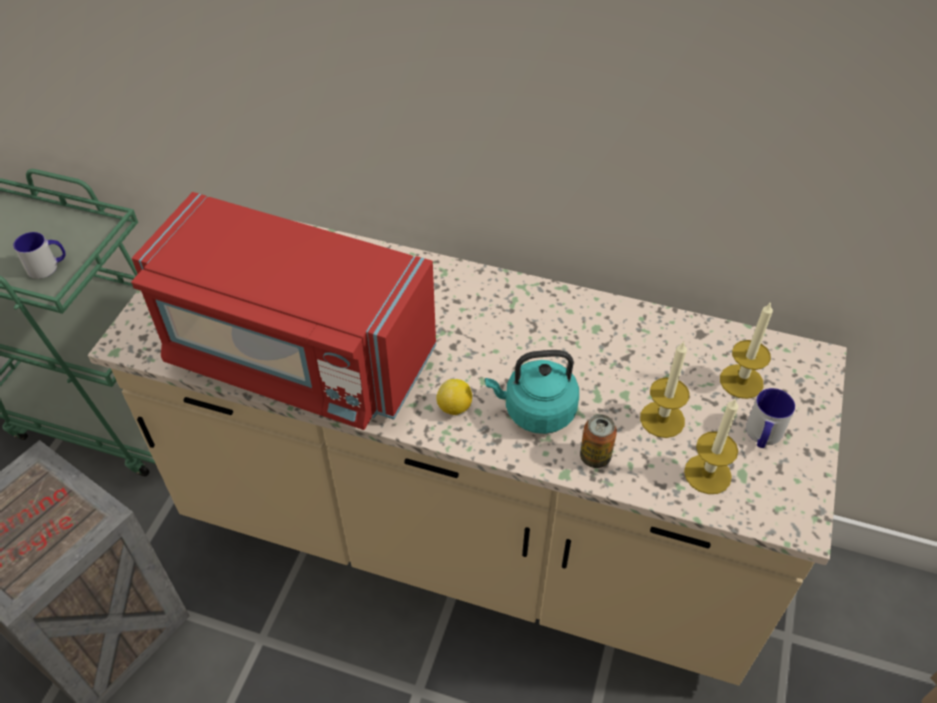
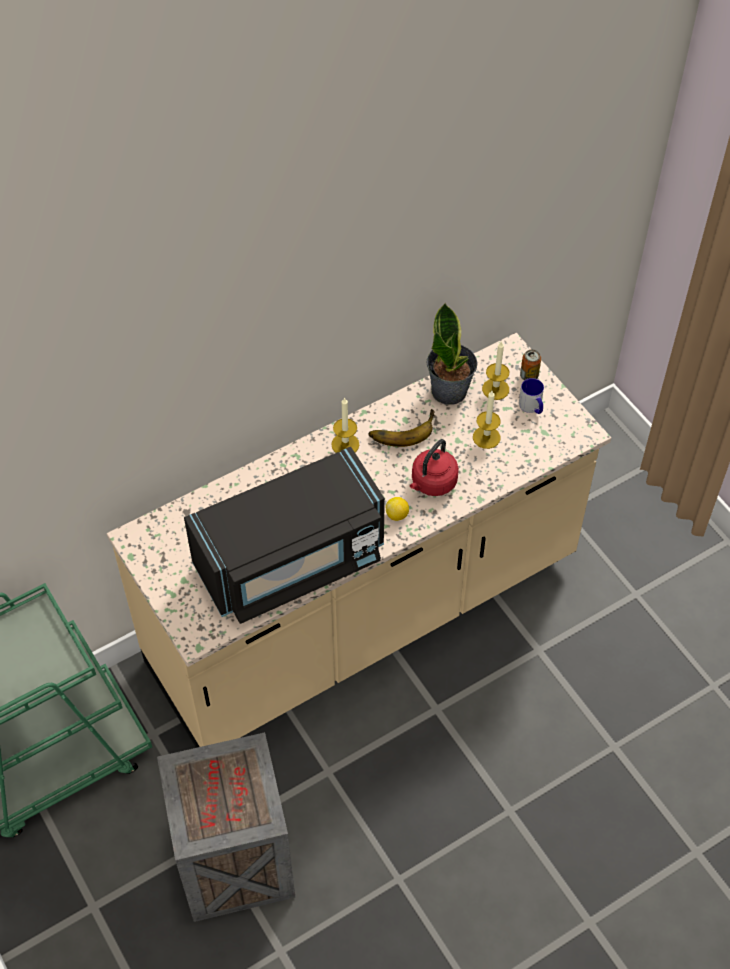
camera: 50 degrees left, 5 degrees up
(48, 267) = (41, 661): mug -> none
(296, 356) = (291, 562): red microwave -> black microwave
(535, 411) = (432, 483): turquoise kettle -> red kettle
(579, 333) = (401, 429): none -> banana
(595, 457) = (481, 480): can -> can (529, 376)
(684, 341) = (450, 391): none -> potted plant
(707, 474) = (532, 445): candle -> candle (345, 444)

